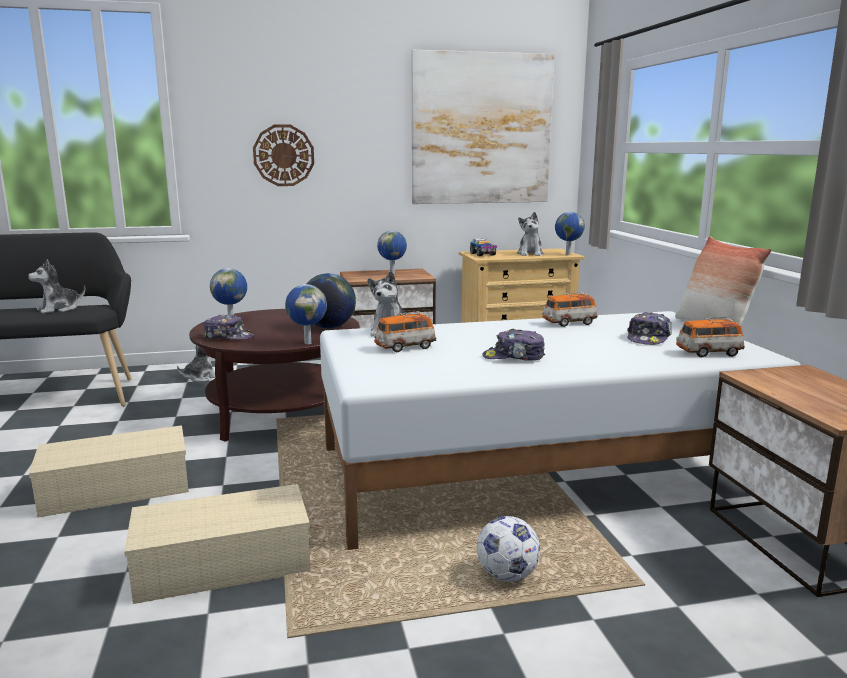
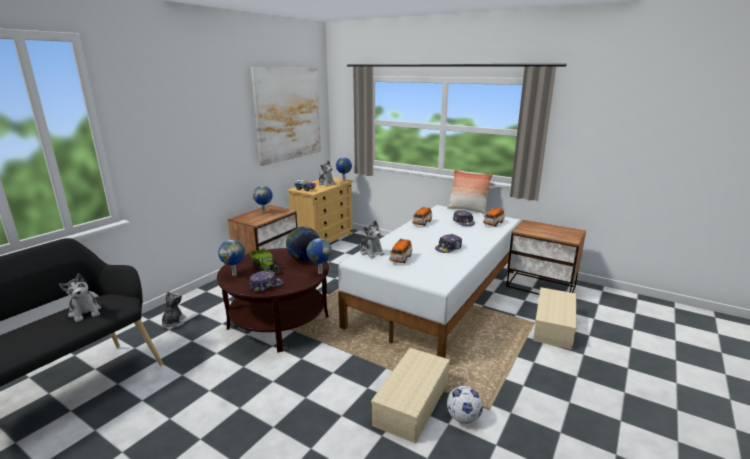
camera: 45 degrees left, 5 degrees up
(59, 309) = (85, 312): plush toy -> plush toy turned 45 degrees counterclockwise
(114, 490) = (282, 409): beige storage box -> beige storage box (554, 327)
(271, 324) = (265, 268): none -> toy truck
(283, 155) = (184, 146): wall clock -> none
(507, 576) = (501, 343): football -> football (463, 418)

